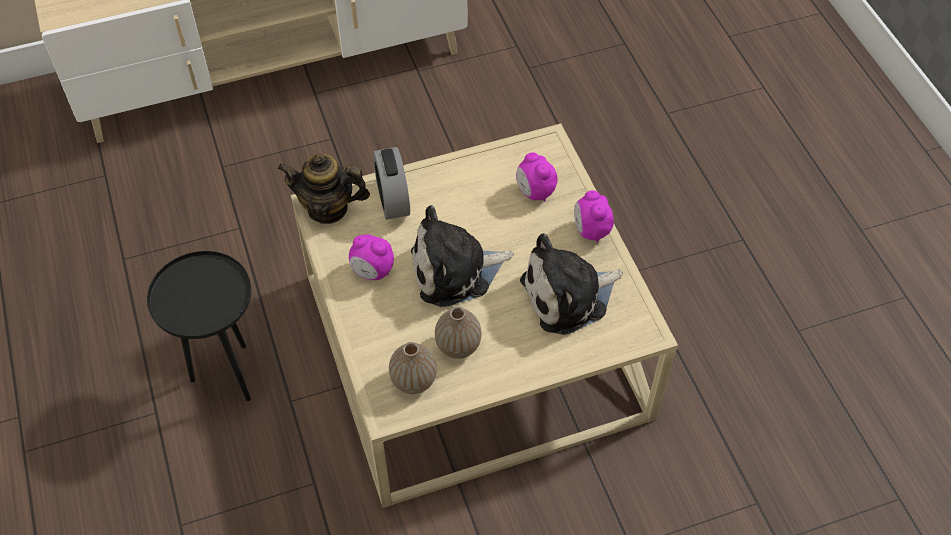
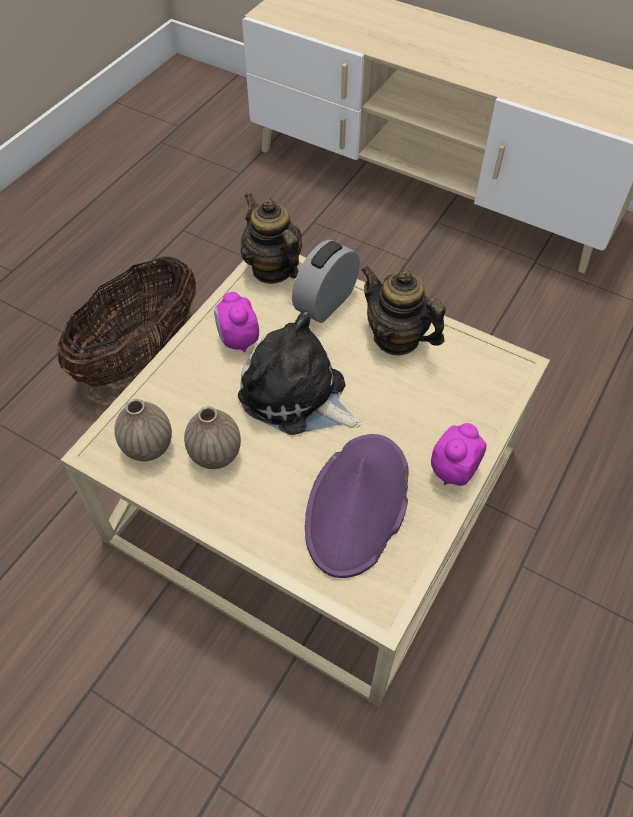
camera: 50 degrees right, 0 degrees up
(228, 374) = (140, 353): black side table -> basket
(464, 184) = (397, 338): none -> teapot
(534, 192) = (447, 394): alarm clock -> none
(569, 296) = (357, 505): plush toy -> purple hat

